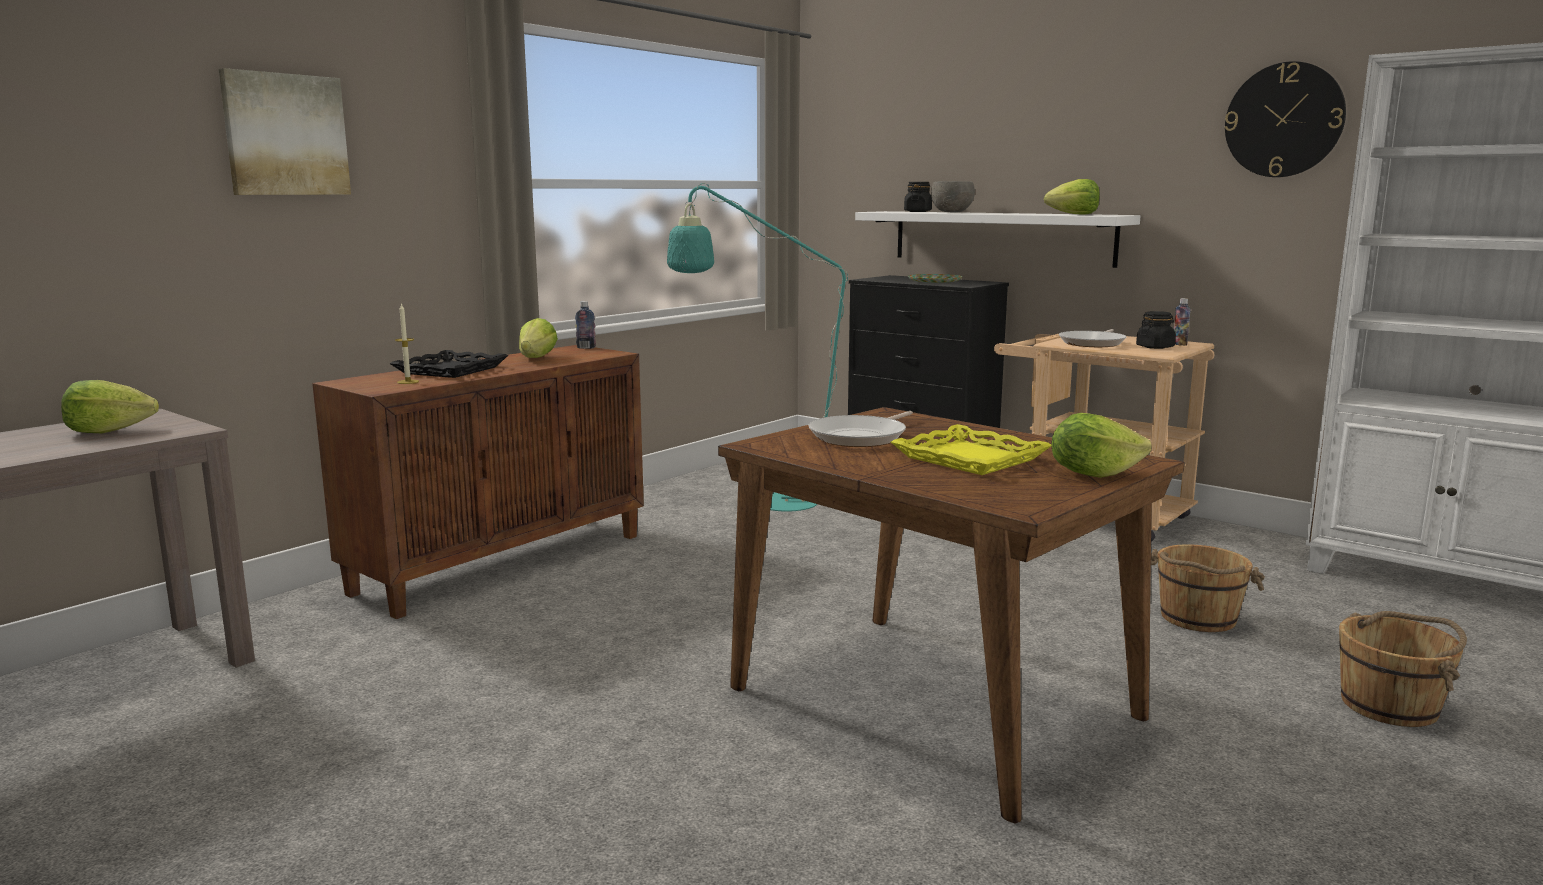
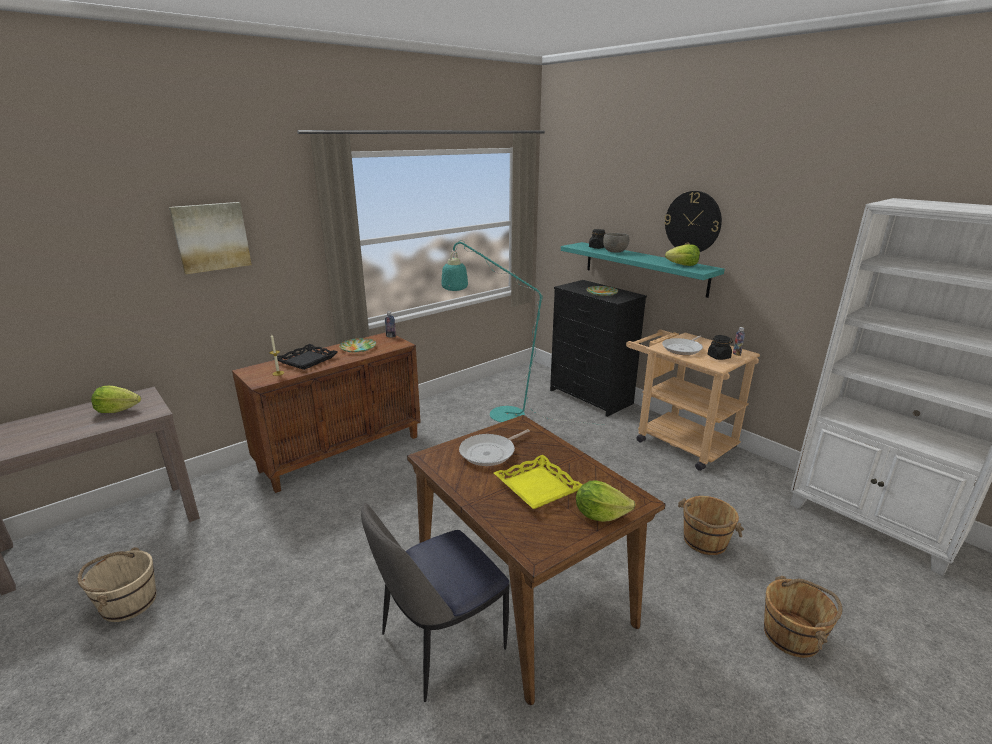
camera: 10 degrees right, 10 degrees up
(158, 779) = (128, 603): none -> beige bucket
(536, 358) = (358, 348): lettuce -> plate
(815, 771) = (439, 644): none -> chair
(1001, 237) = (644, 268): white shelf -> turquoise shelf
(1284, 120) = (818, 223): wall clock -> wall clock (693, 222)

